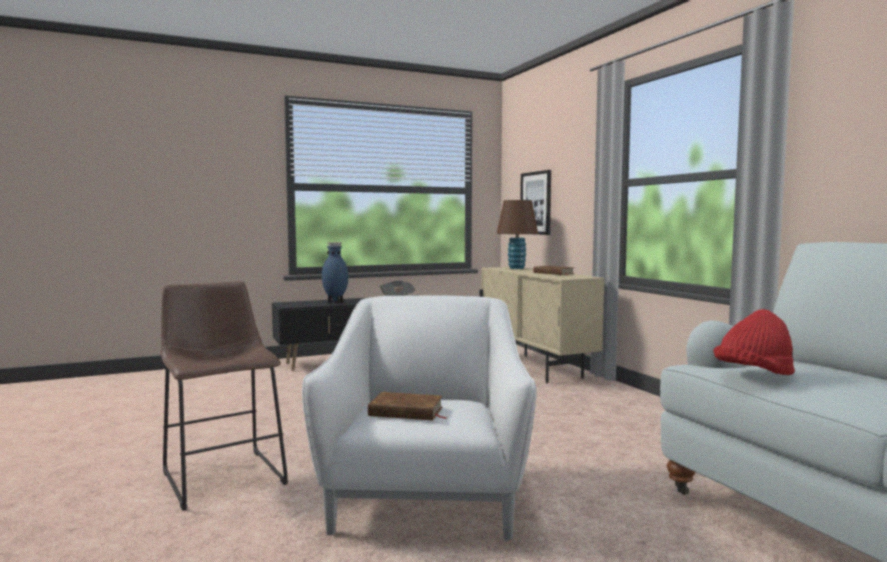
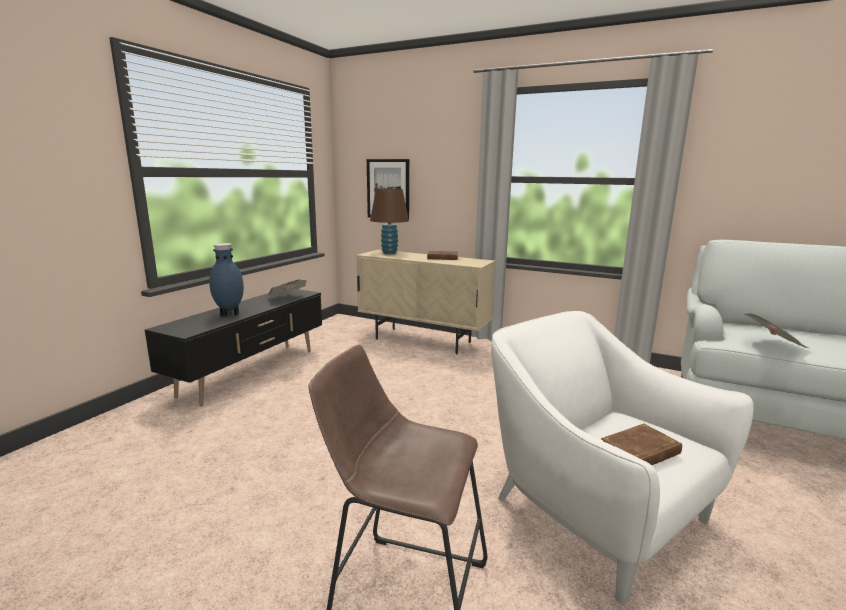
camera: 40 degrees left, 10 degrees up
(753, 375) = (774, 345): red hat -> newspaper

